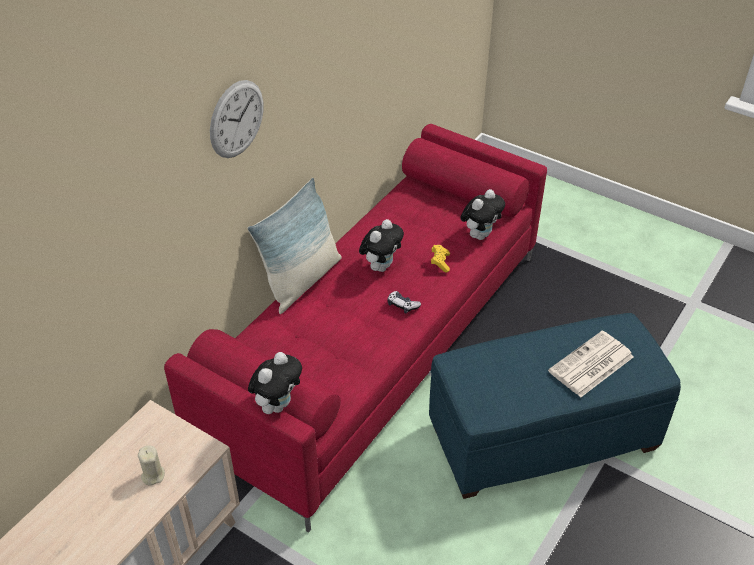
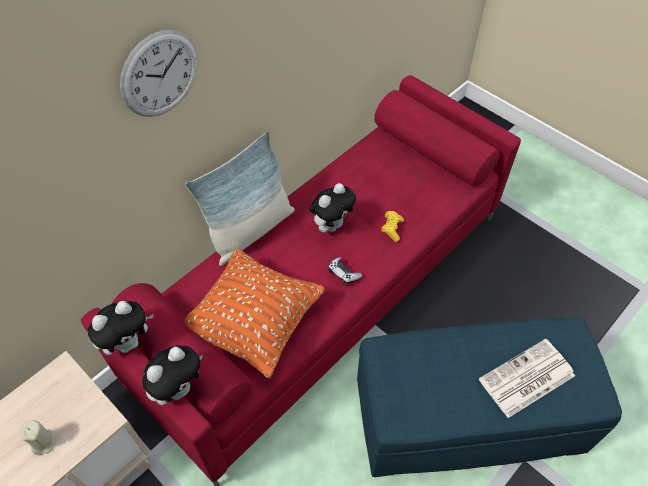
camera: 10 degrees right, 10 degrees up
(327, 357) = (255, 323): none -> orange pillow
(480, 235) = (439, 202): plush toy -> plush toy (129, 342)

